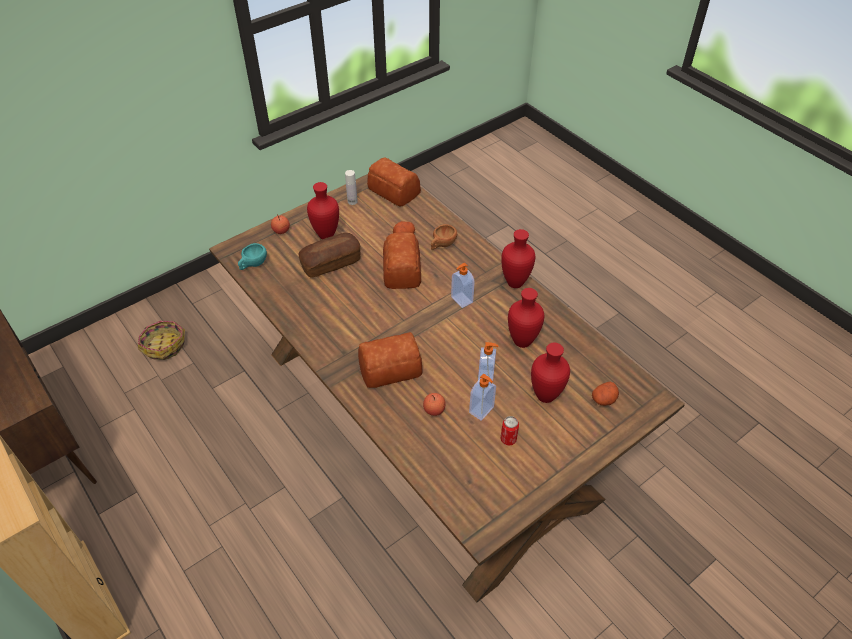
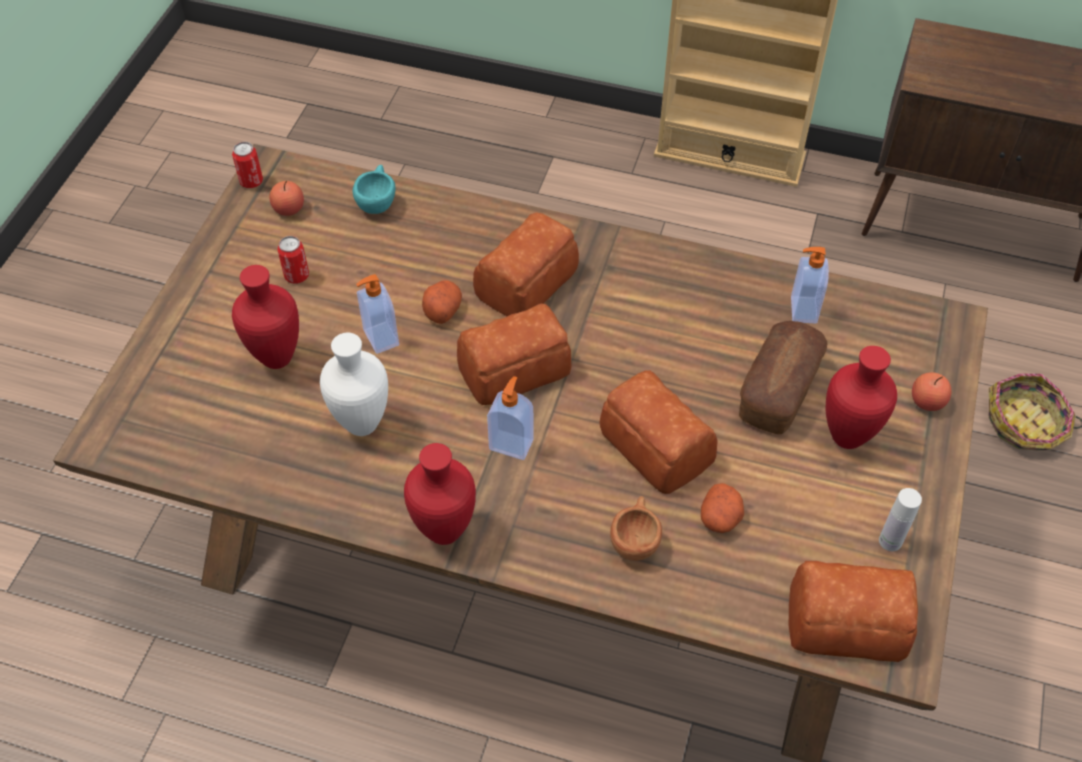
camera: 145 degrees right, 5 degrees up
(253, 264) = (888, 318): turquoise cup -> turquoise cup (377, 201)
(432, 329) = (517, 368): none -> bread
(434, 410) = (421, 260): apple -> apple (289, 209)
(482, 410) = (356, 292): soap dispenser -> soap dispenser (802, 310)
(498, 527) = (251, 181): none -> can
(522, 342) = (361, 422): red vase -> white vase
(604, 399) = (185, 398): potato -> potato (442, 309)

